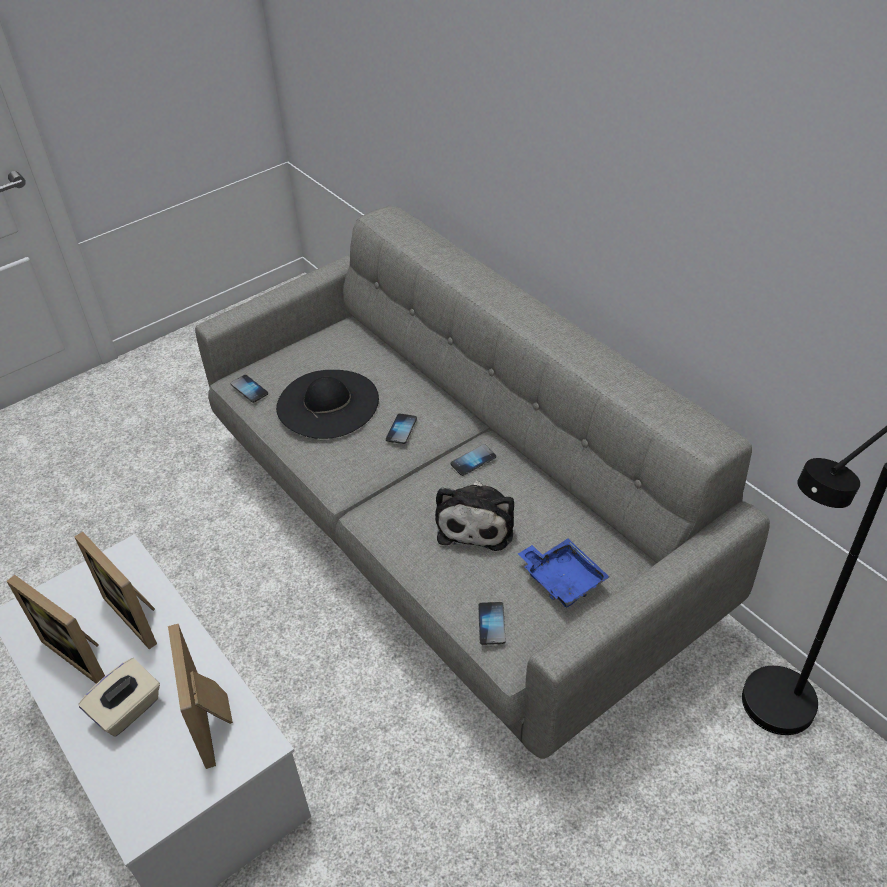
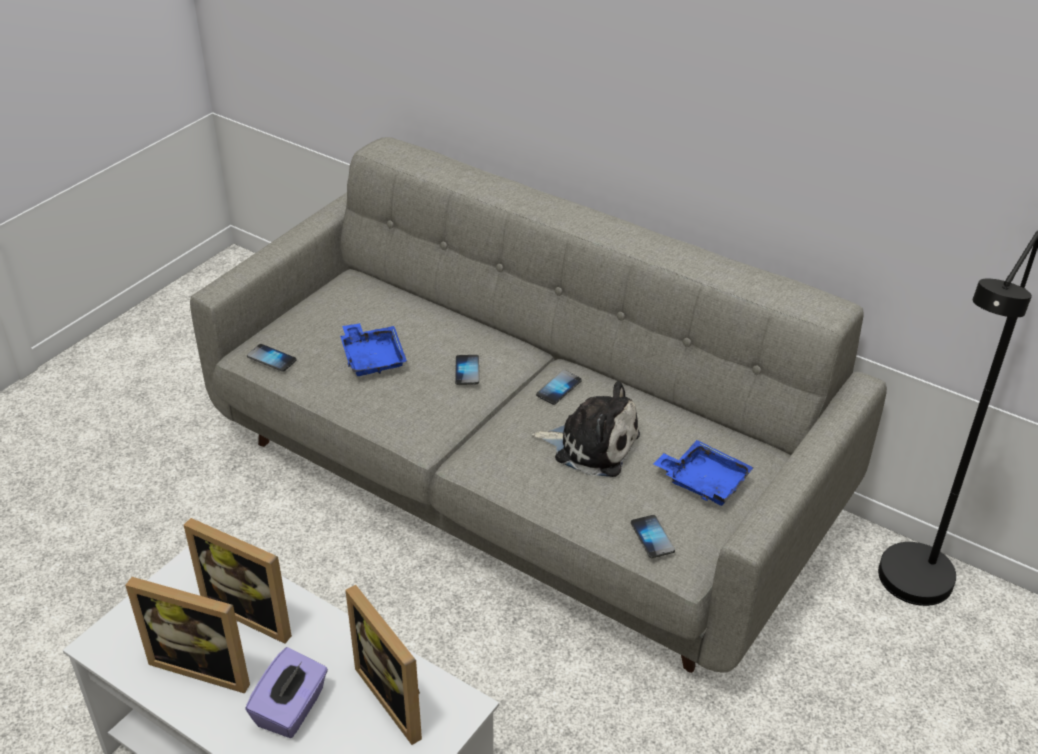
camera: 20 degrees left, 5 degrees down
(128, 710) = (291, 709): beige tissue box -> purple tissue box
(328, 403) = (372, 358): black hat -> blue tray
(476, 522) = (591, 445): plush toy -> plush toy turned 60 degrees counterclockwise

